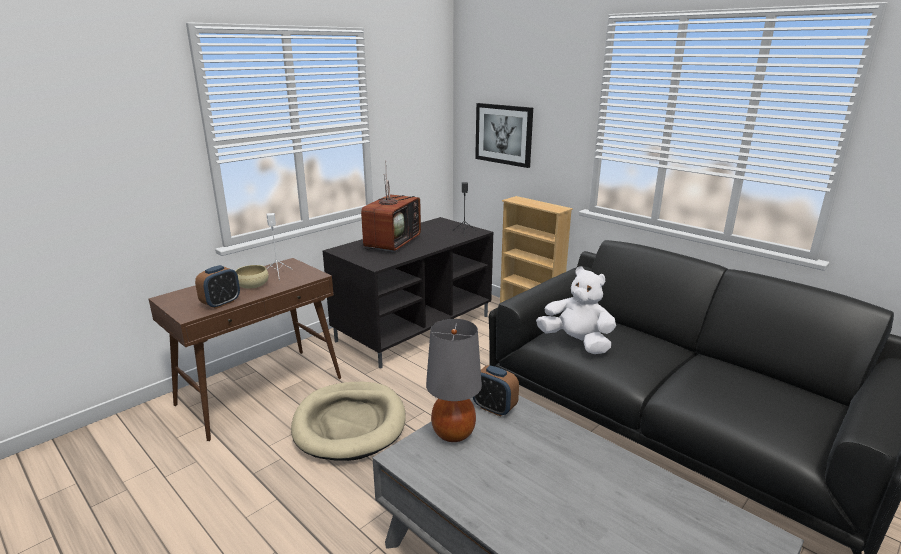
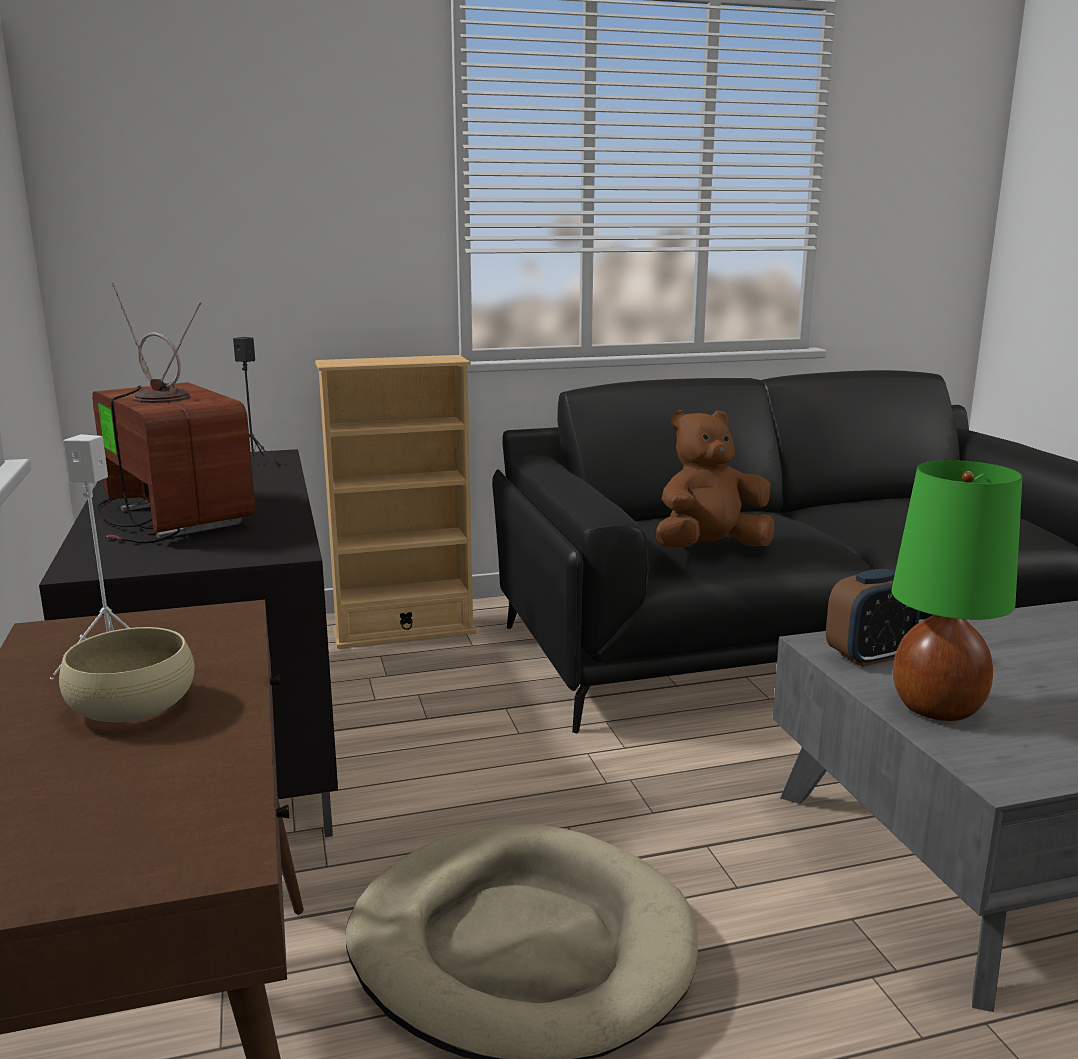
camera: 60 degrees left, 5 degrees down
(221, 303) = (204, 777): alarm clock -> none
(453, 433) = (938, 708): grey table lamp -> green table lamp
(503, 134) = (217, 233): picture -> none
(576, 343) = (709, 549): white plush toy -> brown plush toy

